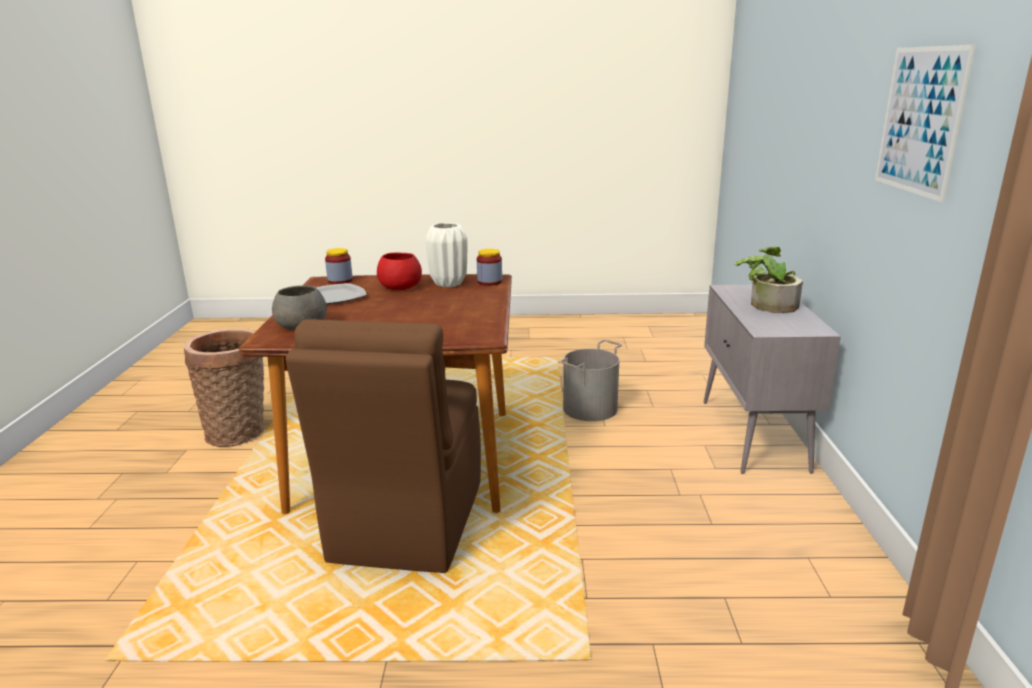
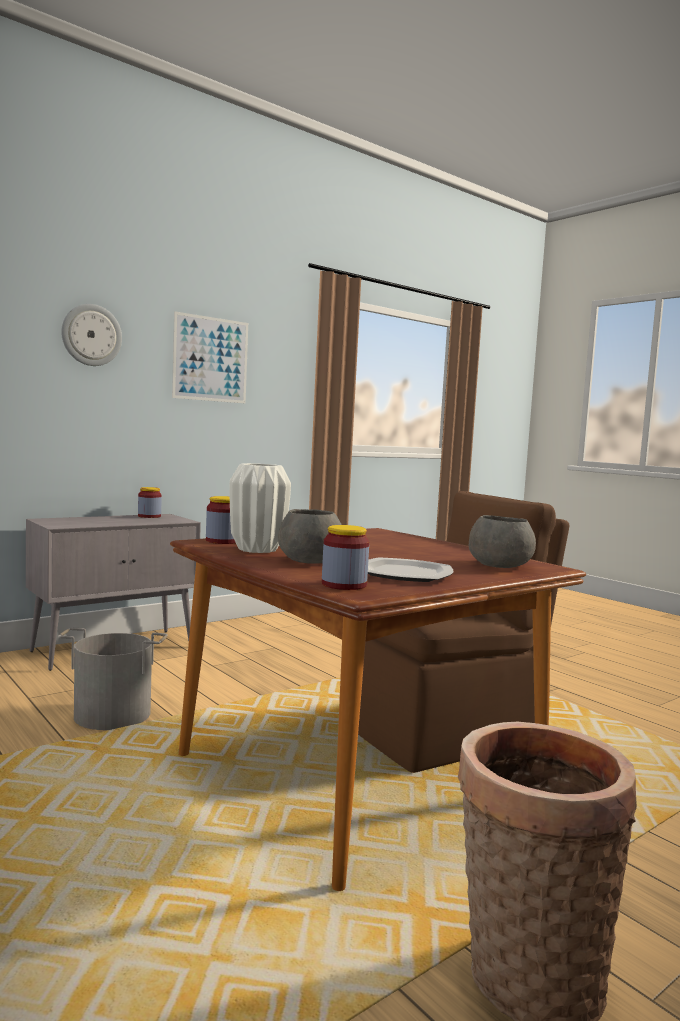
camera: 130 degrees left, 15 degrees down
(399, 287) = (310, 561): red bowl -> grey bowl
(767, 305) = (108, 520): potted plant -> none
(804, 323) = (149, 516): none -> jar
(839, 96) = (91, 335): none -> wall clock

